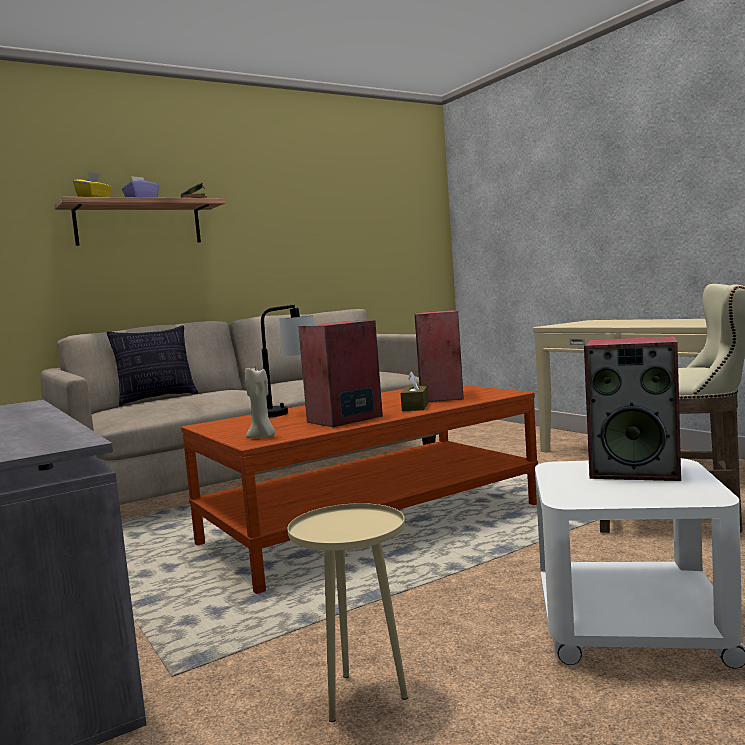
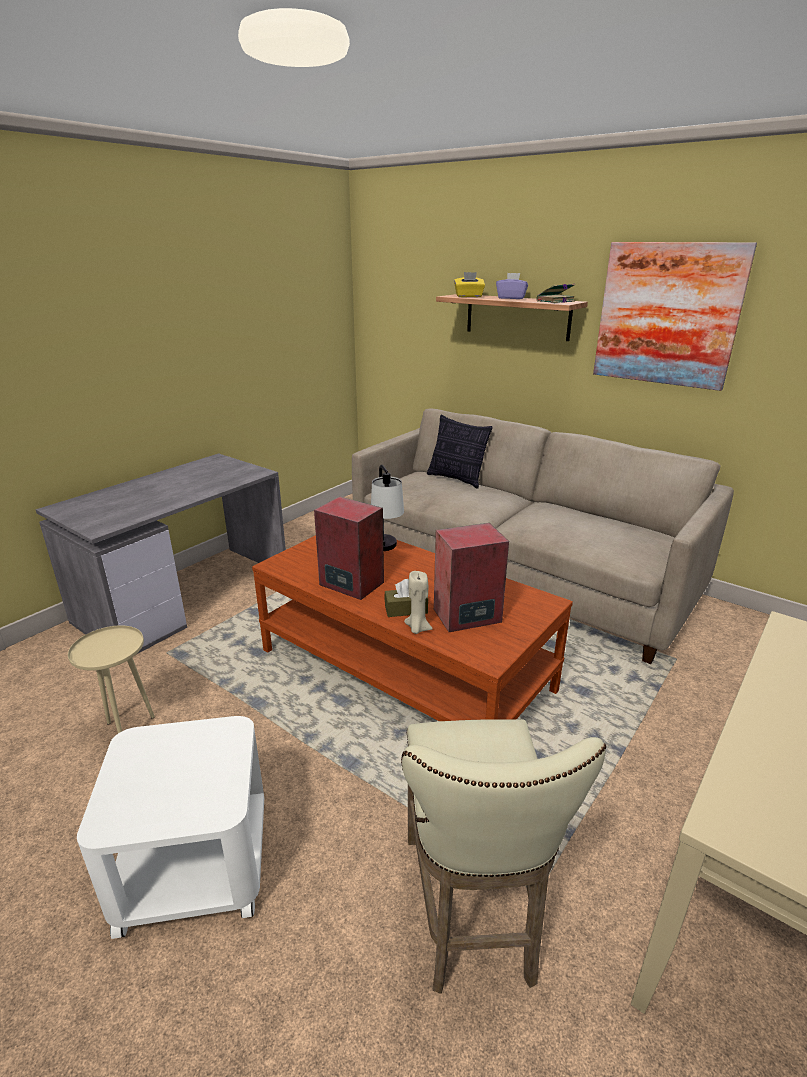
camera: 70 degrees right, 20 degrees up
(262, 437) = (290, 563): beige candle -> beige candle (417, 628)
(277, 211) = (667, 315): none -> picture
(636, 470) = (203, 781): speaker -> none

